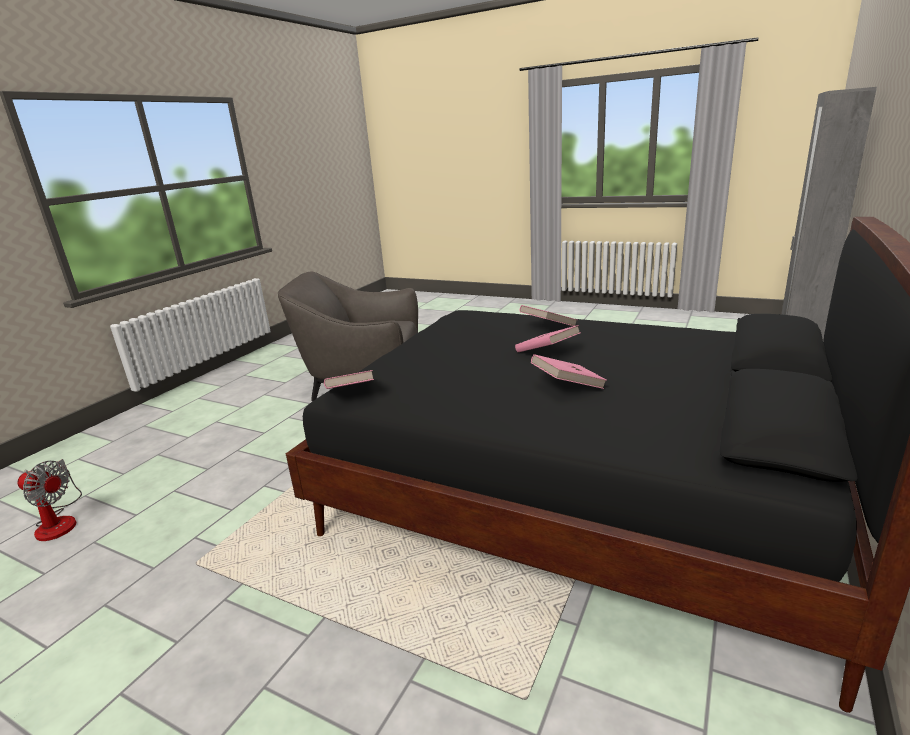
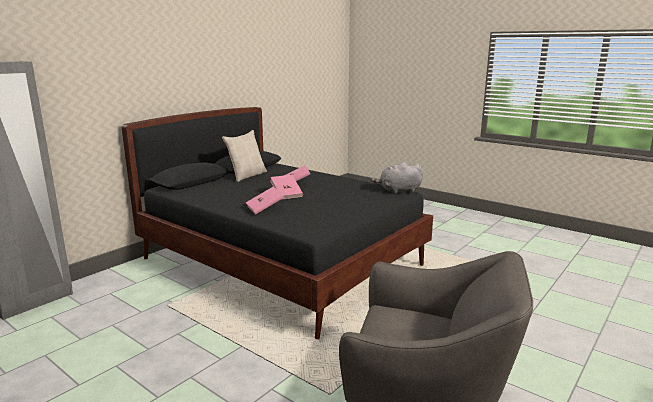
camera: 170 degrees left, 5 degrees down
(59, 521) = (601, 293): fan -> none
(350, 394) = (398, 191): pink book -> grey plush toy
(709, 396) = (247, 176): none -> beige pillow

